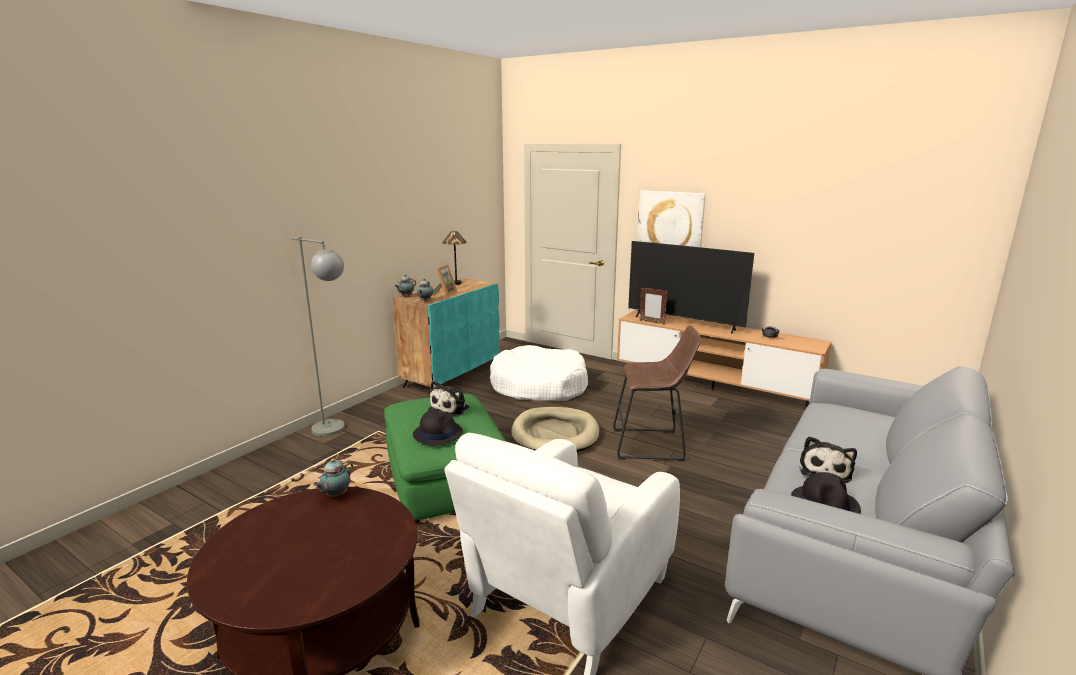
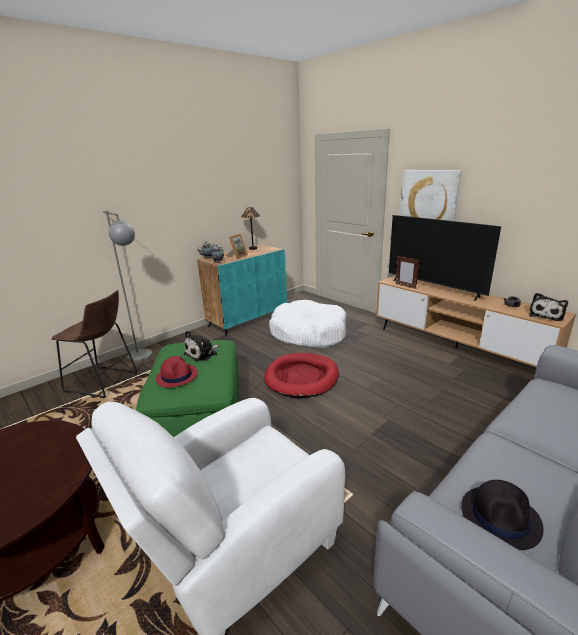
camera: 15 degrees right, 5 degrees up
(335, 495) = (52, 430): teapot -> none
(437, 433) = (177, 376): black hat -> red hat
(555, 434) = (302, 377): beige dog bed -> red dog bed
(652, 445) = (380, 397): brown stool -> brown stool (104, 383)
(825, 470) = (518, 467): plush toy -> plush toy (546, 315)

